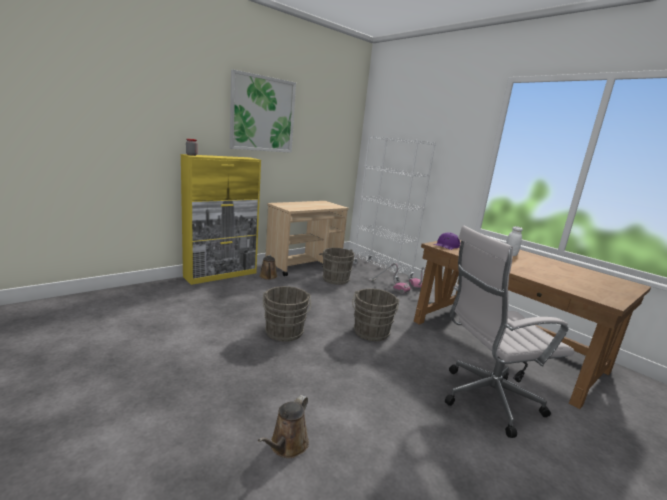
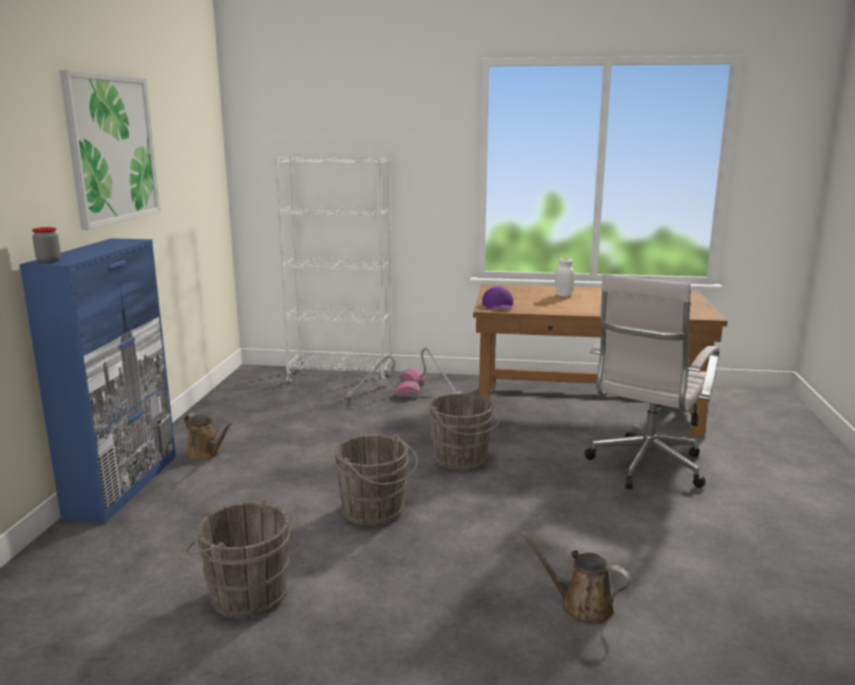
camera: 40 degrees left, 0 degrees up
(221, 275) = (124, 485): yellow cabinet -> blue cabinet
(287, 446) = (581, 606): brown watering can -> brown watering can turned 135 degrees clockwise
(304, 265) = (224, 413): beige cart -> none
(335, 278) = (303, 414): grey bucket -> grey bucket (244, 594)

